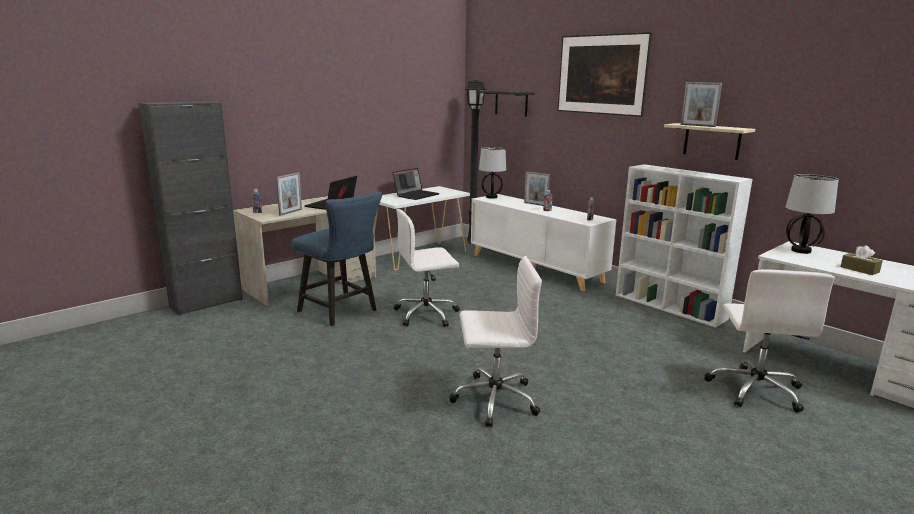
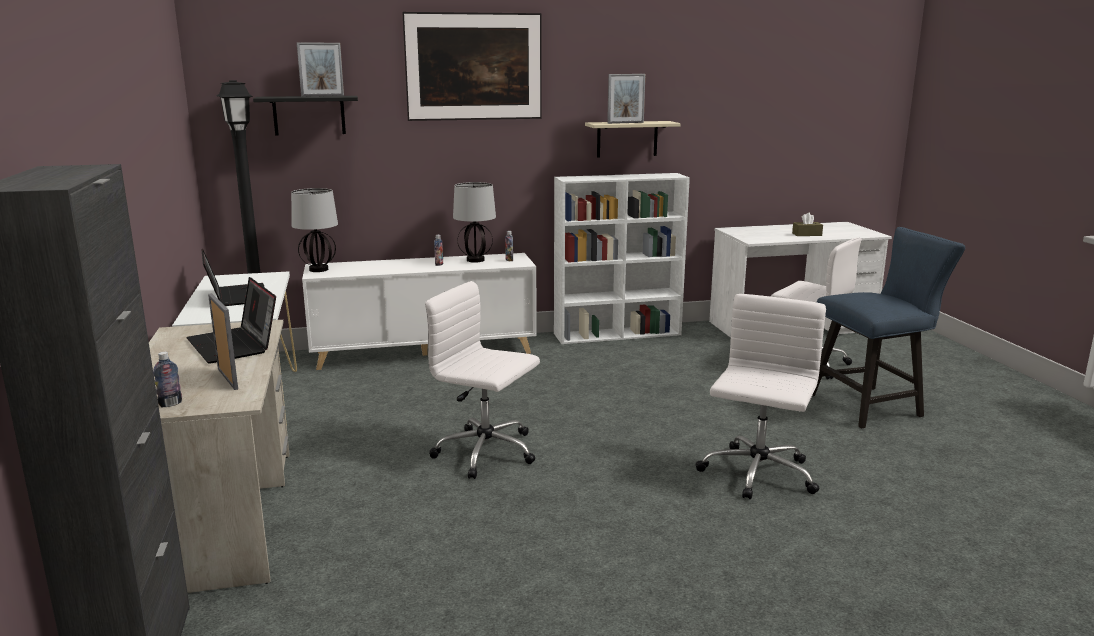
camera: 60 degrees left, 0 degrees up
(341, 312) = (395, 514): blue chair -> blue chair (872, 405)
(427, 314) = (487, 452): white office chair -> white office chair turned 105 degrees clockwise
(535, 204) = (401, 262): picture frame -> picture frame (322, 96)
(800, 251) = (746, 232): table lamp -> table lamp (475, 260)

